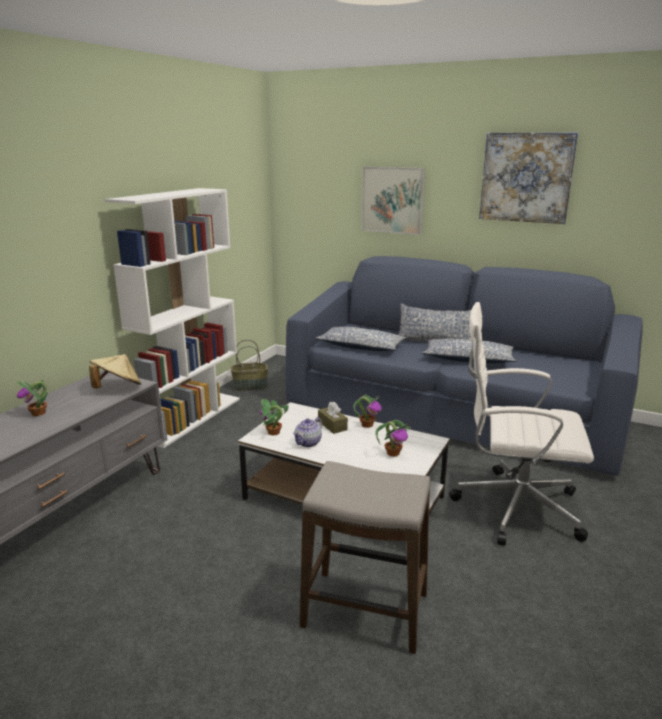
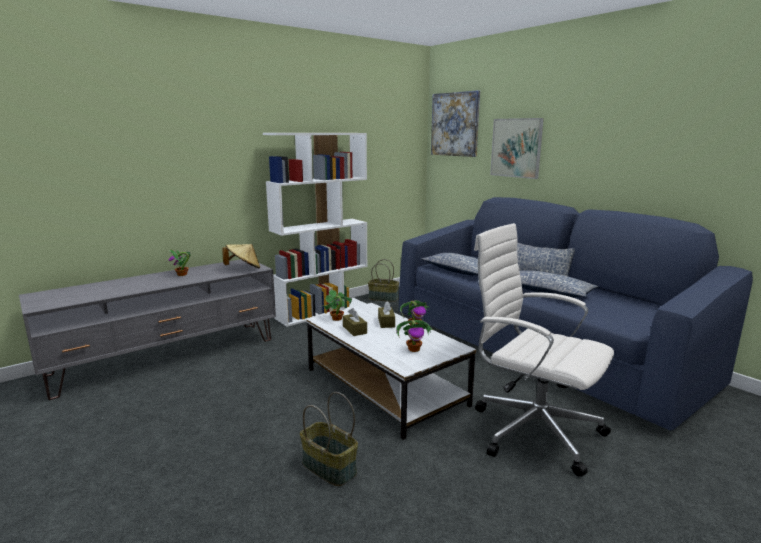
camera: 25 degrees right, 5 degrees down
(308, 443) = (354, 330): teapot -> brown tissue box
(365, 611) = (328, 468): stool -> basket
(526, 177) = (634, 123): picture -> picture (455, 124)

